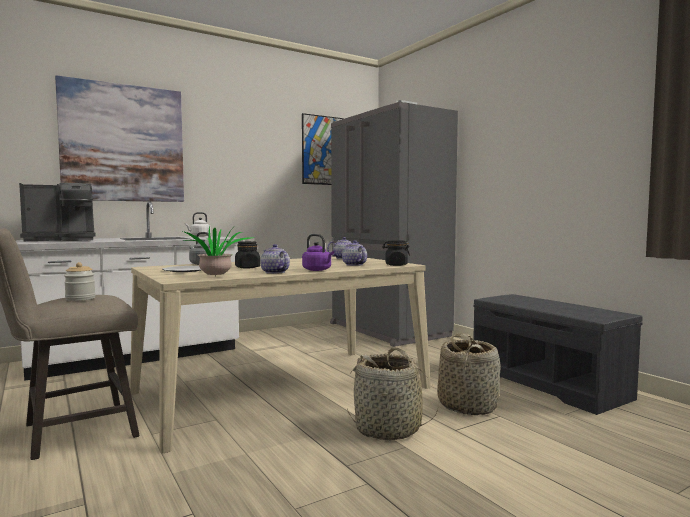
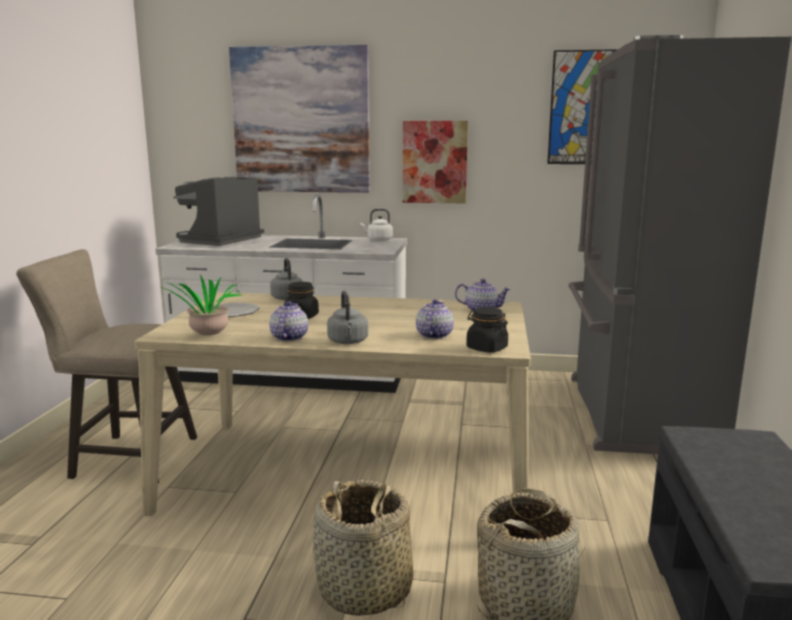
camera: 40 degrees right, 10 degrees up
(62, 240) = (220, 240): coffee machine -> coffee machine turned 105 degrees clockwise
(80, 298) = (120, 332): jar -> none
(231, 180) = (434, 162): none -> picture
(318, 270) = (348, 342): purple kettle -> grey kettle

